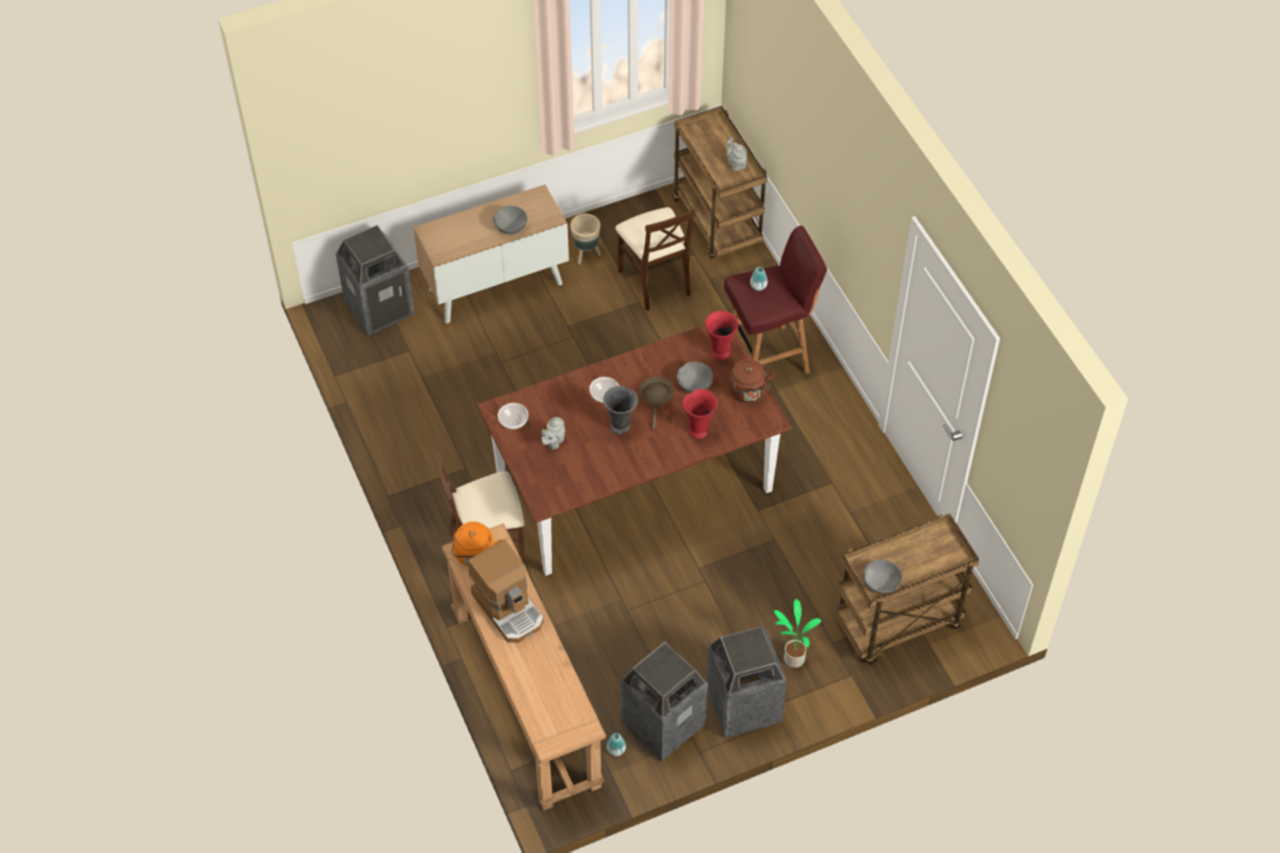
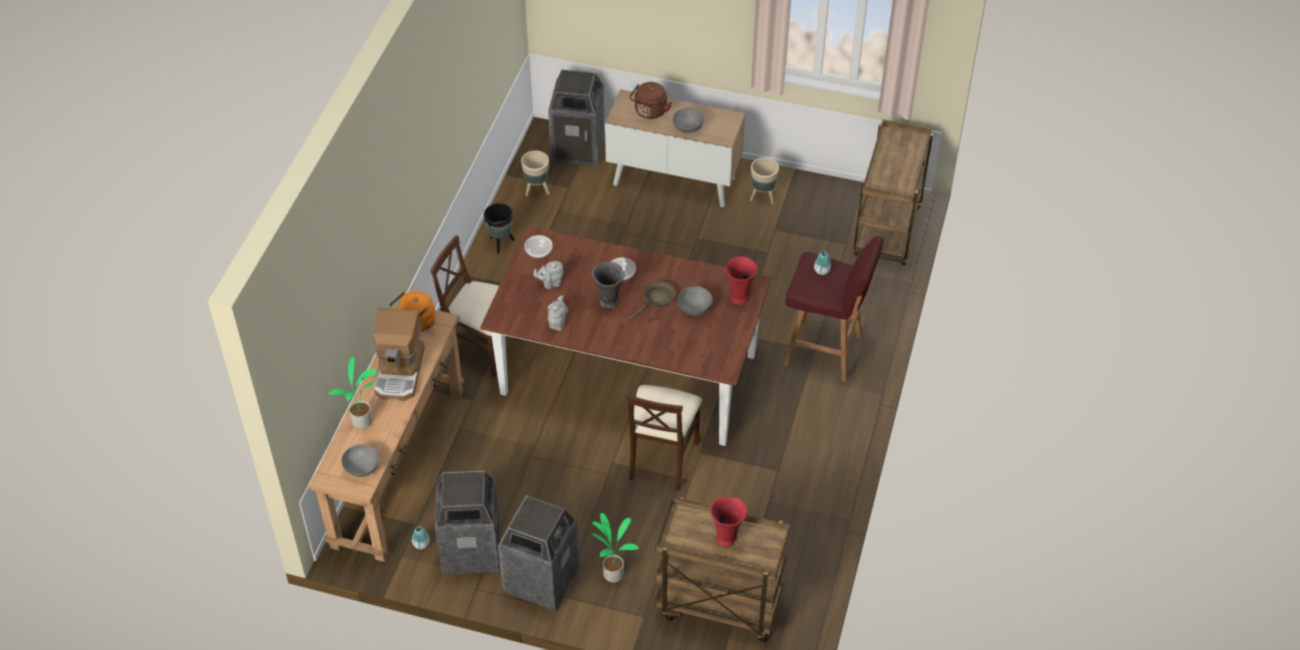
camera: 40 degrees right, 5 degrees down
(383, 371) = (537, 190): none -> beige planter
(403, 441) = (501, 243): none -> black planter
(525, 673) = (363, 422): none -> potted plant
(655, 281) = (794, 245): beige chair -> beige chair (662, 459)
(699, 430) = (663, 341): red vase -> red vase (727, 538)
(736, 163) = (901, 176): grey teapot -> grey teapot (558, 322)
(748, 392) = (729, 339): brown kettle -> brown kettle (650, 112)
(881, 584) = (682, 540): grey bowl -> grey bowl (362, 468)

